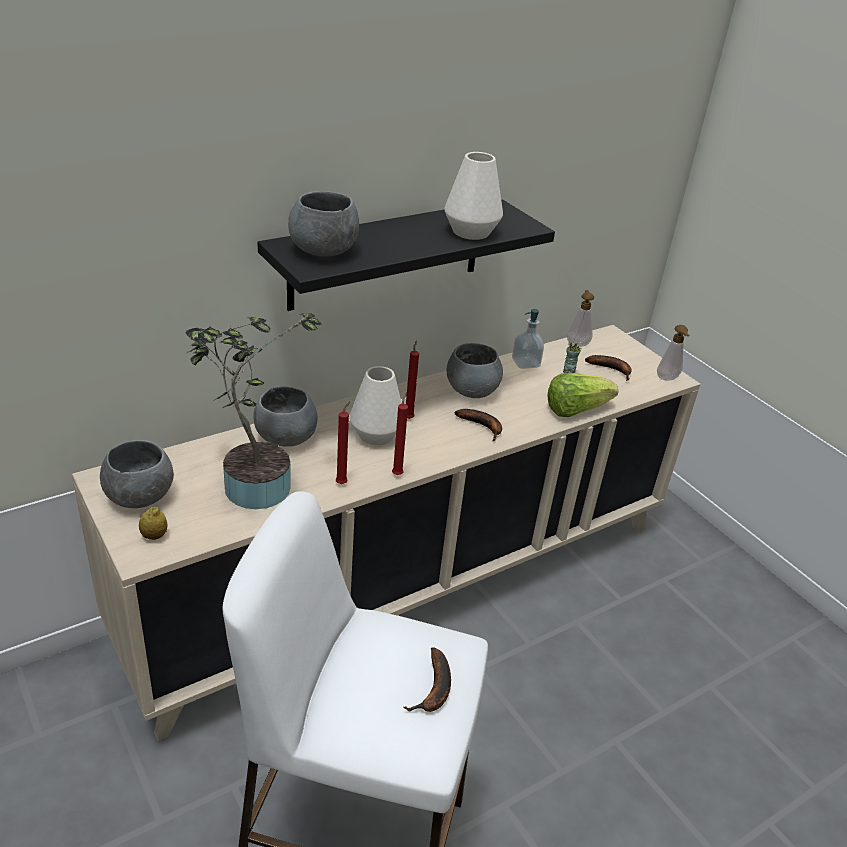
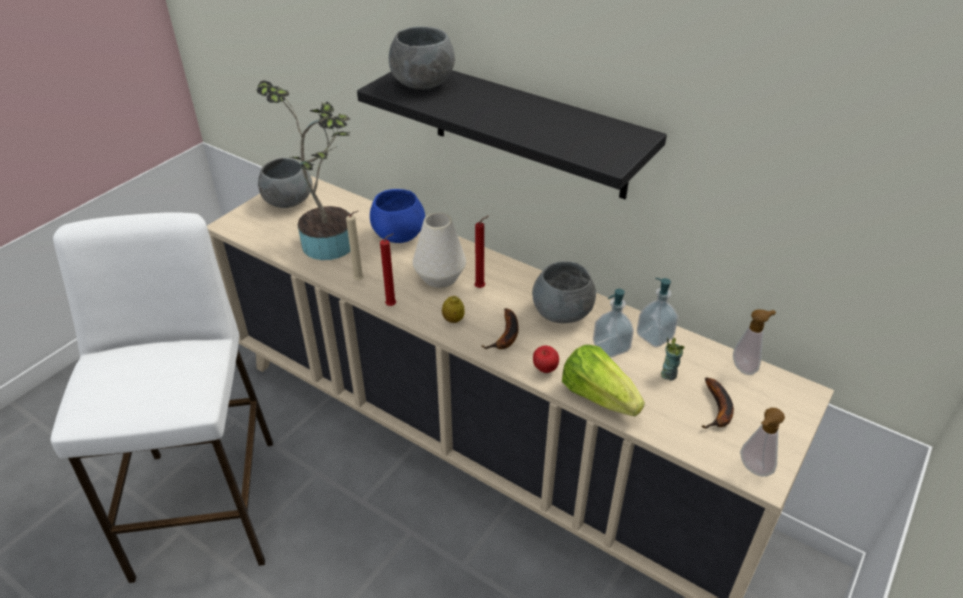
camera: 70 degrees right, 5 degrees up
(154, 536) = (251, 222): lemon -> lemon (453, 319)
(285, 438) = (399, 235): grey bowl -> blue bowl
(342, 483) = (360, 280): red candle -> beige candle
(434, 690) = (137, 399): banana -> none
(471, 232) = (550, 134): white vase -> none
(526, 385) = (611, 347): none -> soap dispenser
(534, 422) = (544, 370): none -> apple

